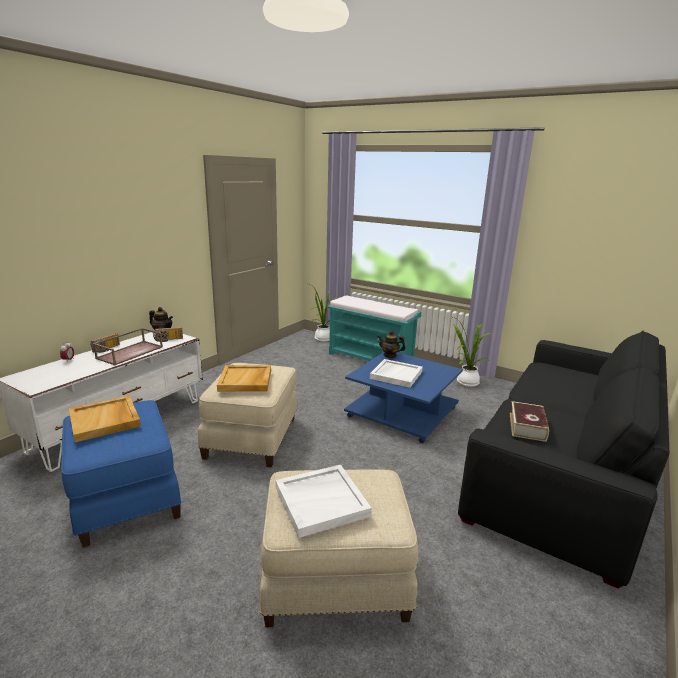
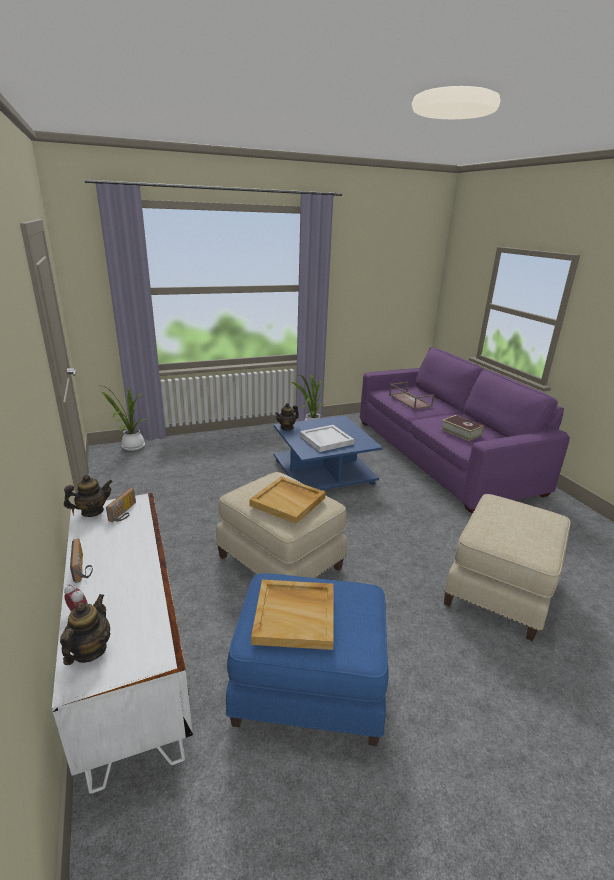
camera: 55 degrees left, 5 degrees up
(38, 372) = (89, 650): none -> teapot
(130, 352) = (127, 550): brown tray -> brown tray (409, 400)
(322, 501) = (520, 530): white tray -> none
(371, 358) = (216, 444): turquoise bench -> none
(562, 467) = (442, 454): black sofa -> purple sofa

